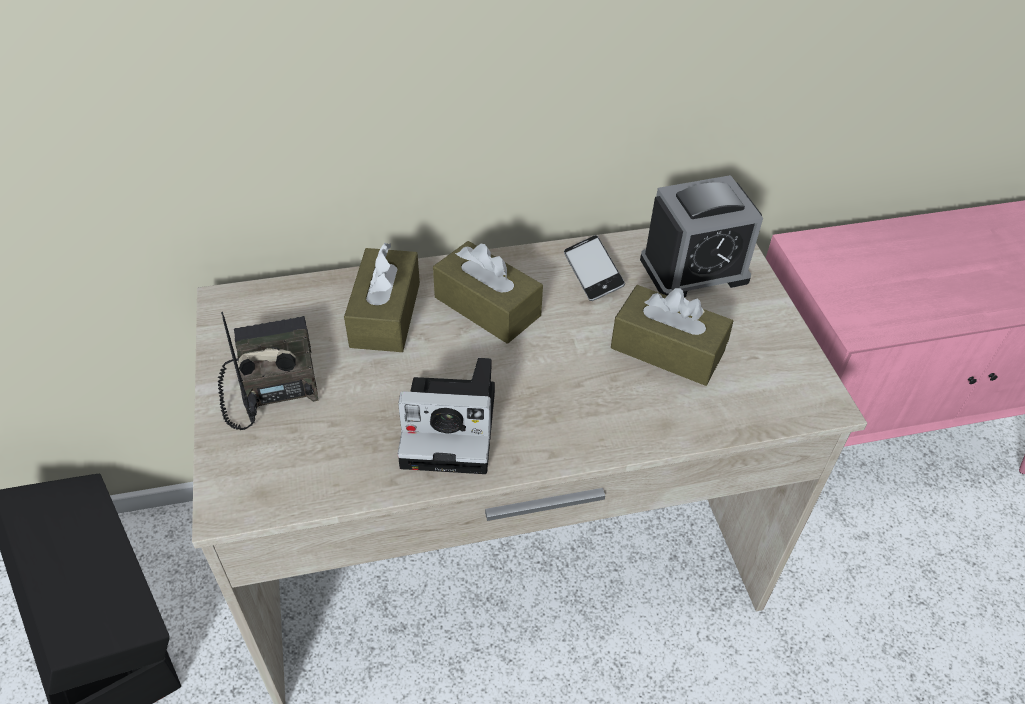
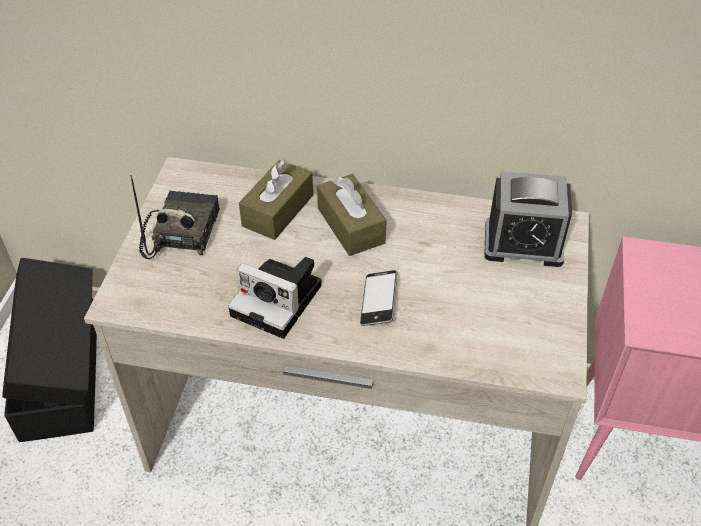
camera: 25 degrees right, 0 degrees up
(593, 273) = (442, 223): phone -> phone (378, 301)
(667, 349) = (463, 296): brown tissue box -> none

